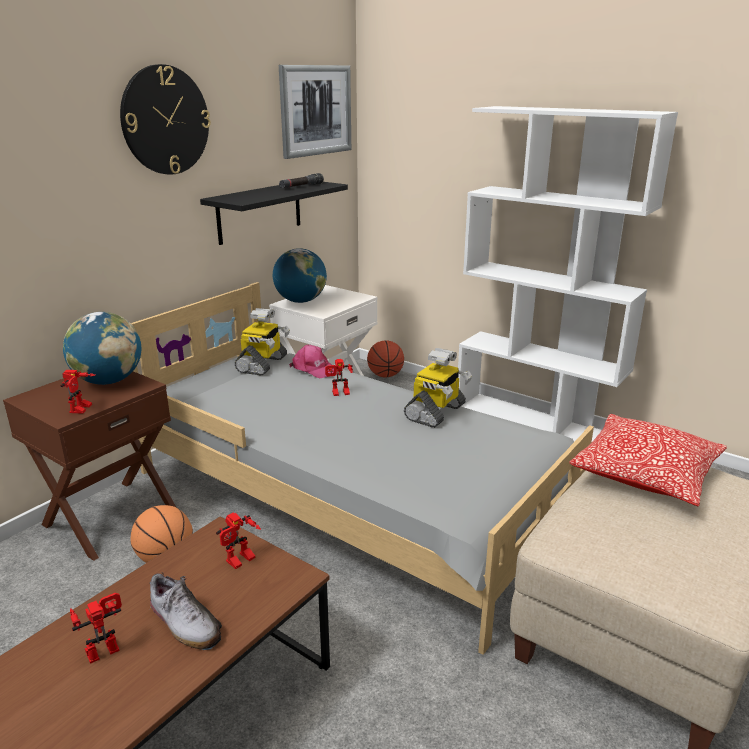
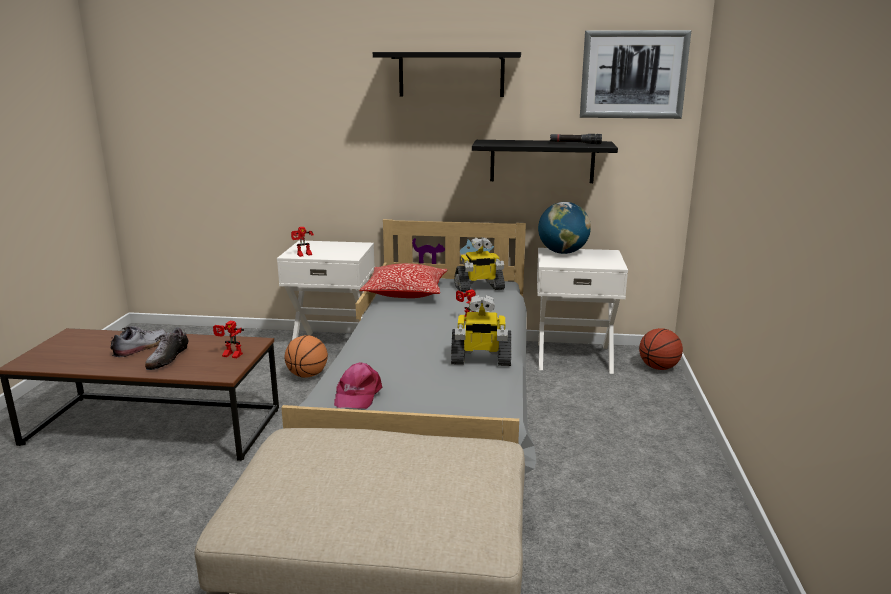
camera: 60 degrees right, 5 degrees down
(103, 646) = (141, 347): toy robot -> shoe
(108, 381) = (346, 249): globe -> none
(110, 517) = (333, 345): brown nightstand -> white nightstand
(165, 120) = (451, 74): wall clock -> black shelf
(314, 369) = (497, 303): pink cap -> pink cap (357, 394)
(536, 423) = (696, 471): white bookcase -> none
(645, 474) = (438, 457): pillow -> pillow (405, 293)

